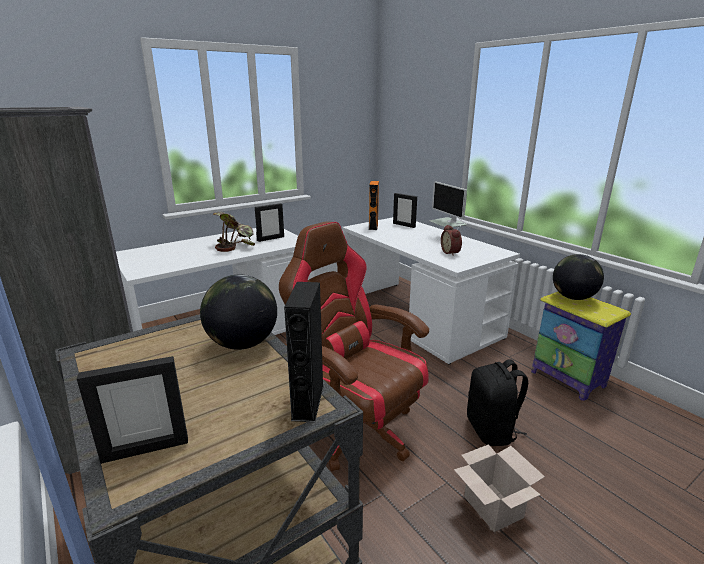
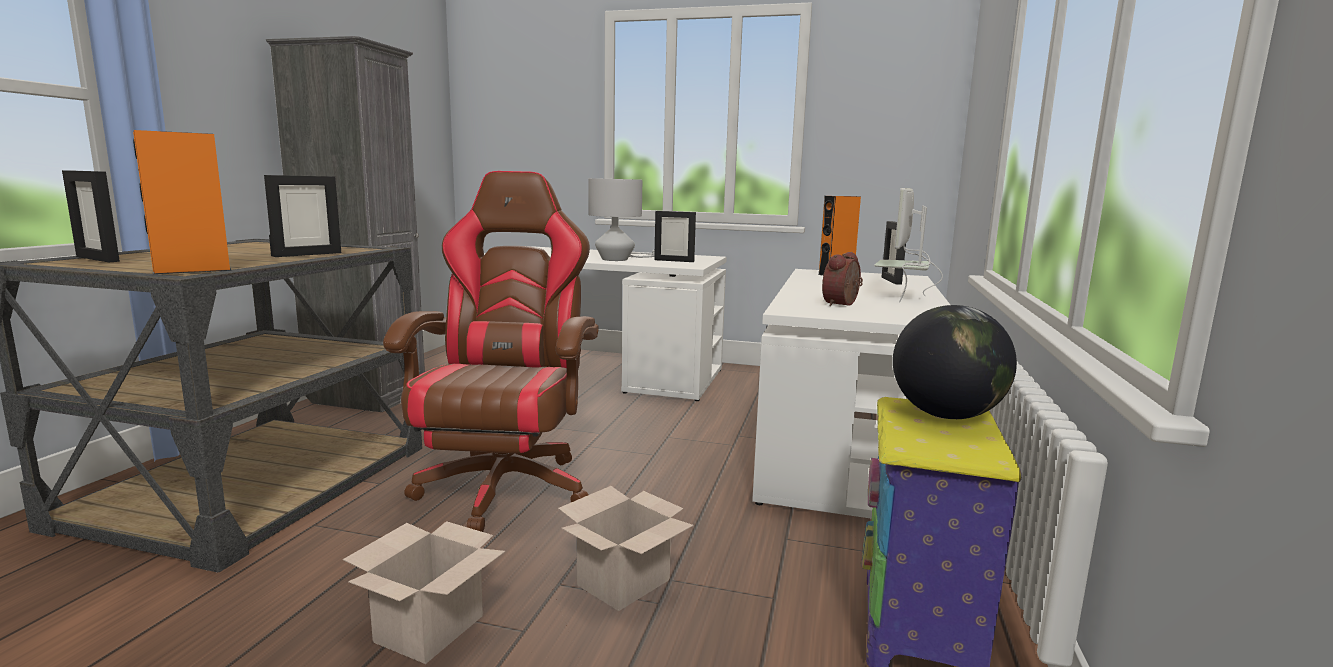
camera: 50 degrees right, 10 degrees down
(235, 245) = (624, 258): potted plant -> white table lamp
(243, 344) = (307, 254): globe -> picture frame
(308, 402) = (192, 270): black speaker -> orange speaker
(492, 430) = (623, 584): black backpack -> cardboard box

